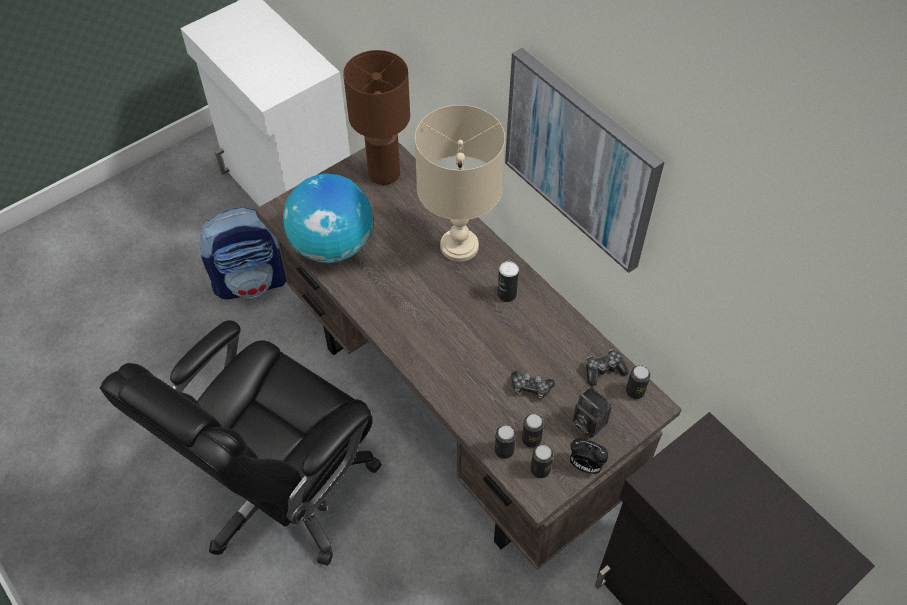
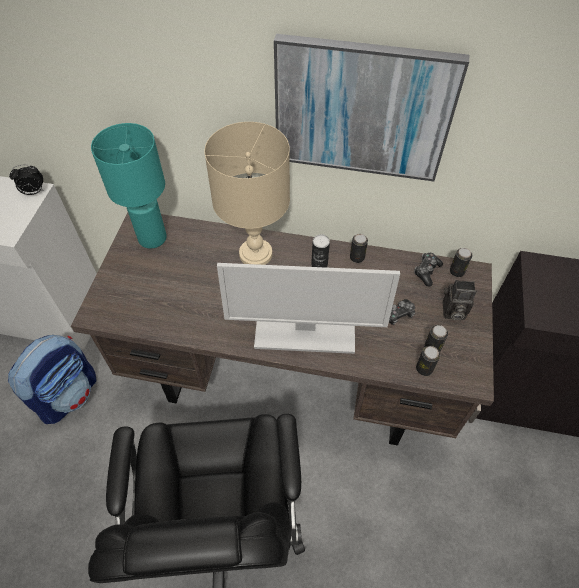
camera: 40 degrees left, 0 degrees up
(332, 246) = (162, 313): globe -> none
(385, 173) = (153, 237): brown table lamp -> turquoise table lamp
(432, 343) = (304, 331): none -> monitor
(540, 469) = (458, 364): can -> can (357, 257)
(585, 465) = (480, 340): alarm clock -> alarm clock (34, 192)

